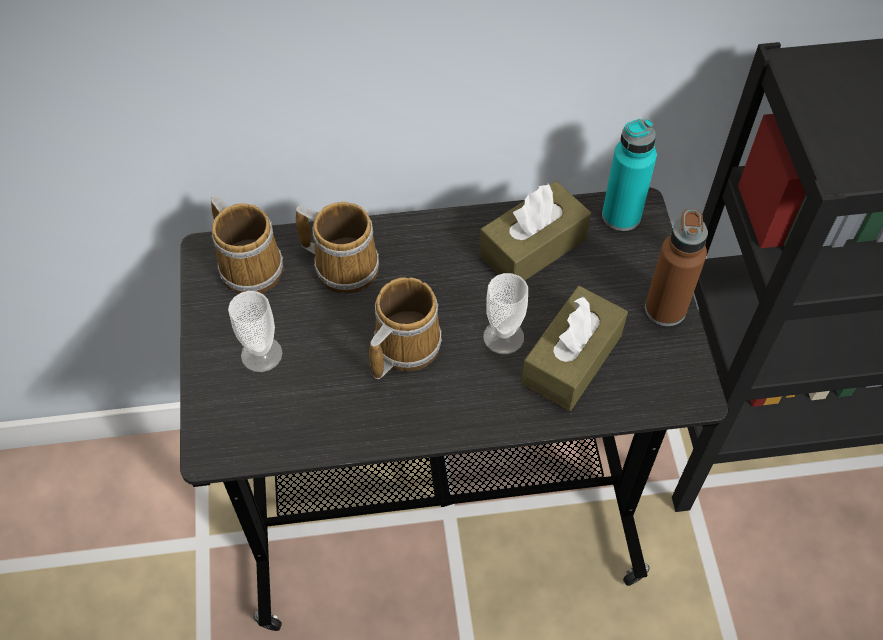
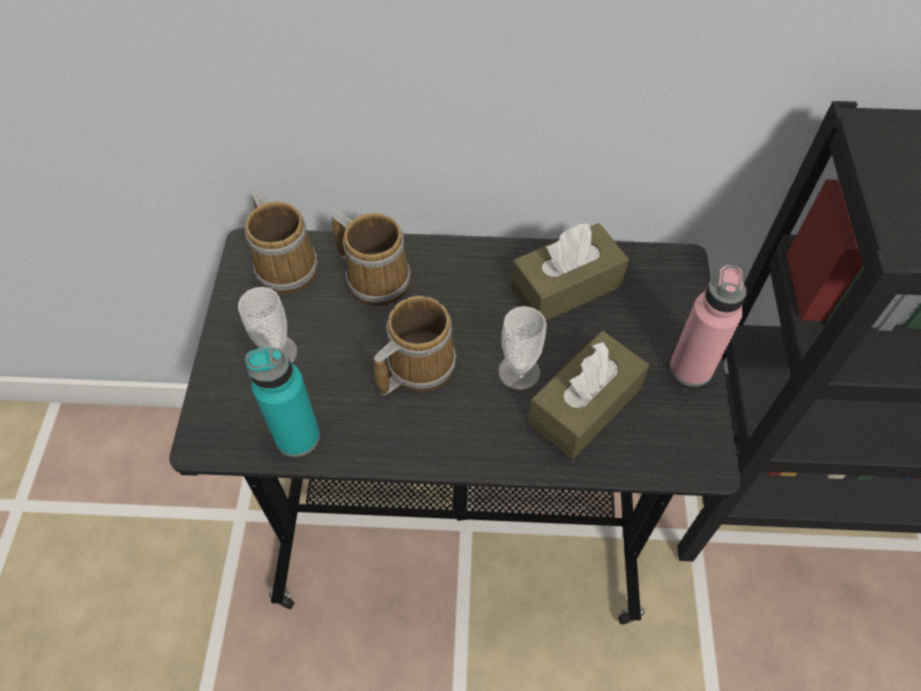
camera: 10 degrees right, 0 degrees up
(621, 216) = (661, 268): turquoise bottle -> turquoise bottle (297, 436)
(665, 309) = (691, 368): brown bottle -> pink bottle

